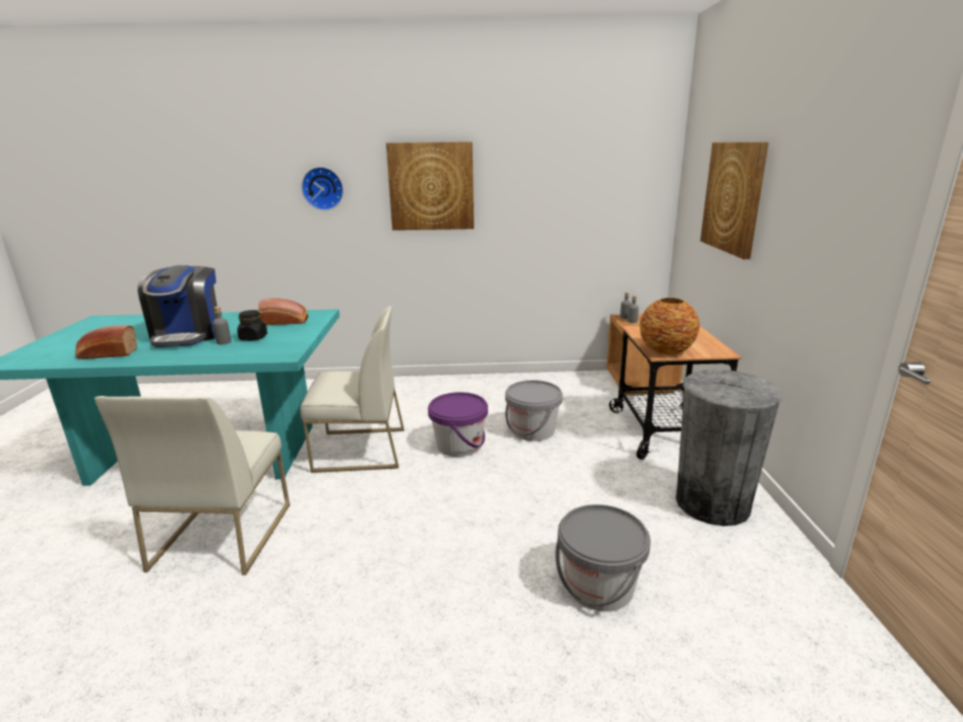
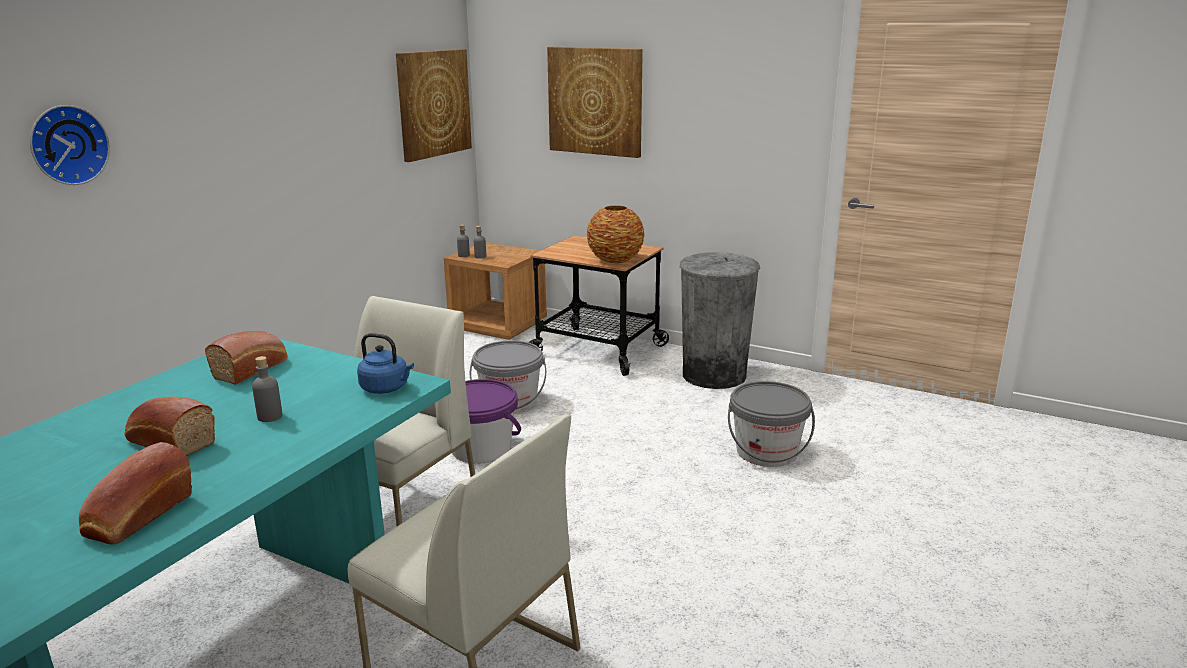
camera: 60 degrees left, 0 degrees up
(188, 335) = (169, 442): coffee machine -> bread
(253, 338) = (291, 396): black jar -> none
(273, 352) = (386, 388): none -> blue kettle
(431, 186) = (236, 122): picture -> picture (433, 103)

